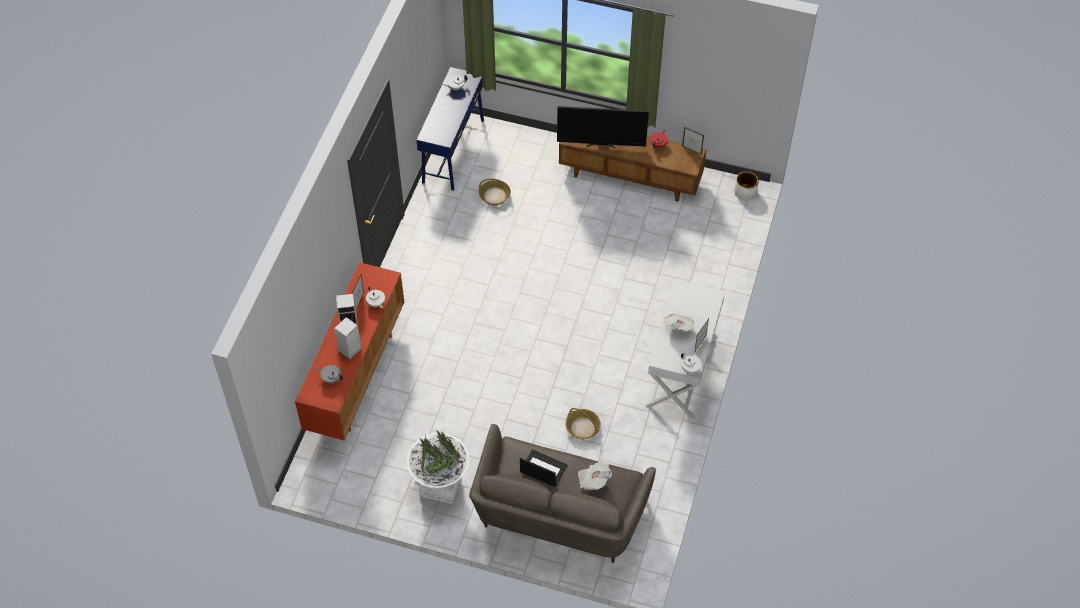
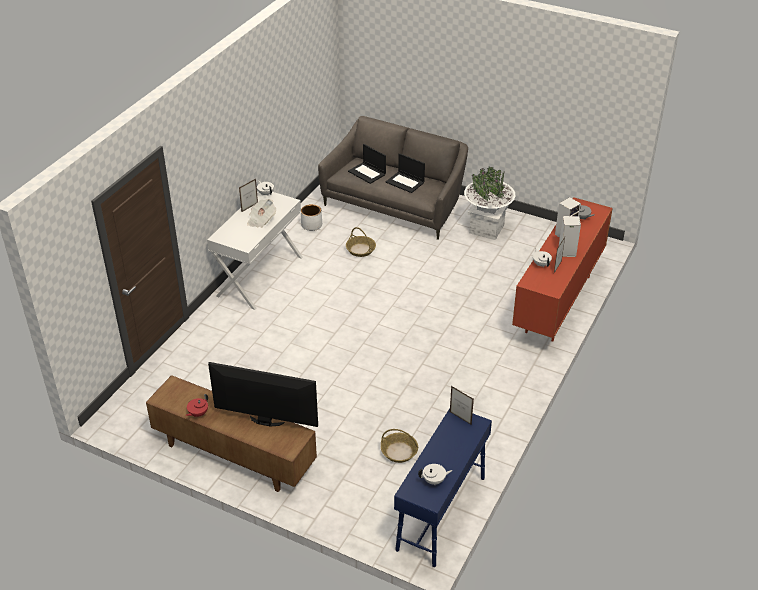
camera: 170 degrees left, 15 degrees down
(593, 480) = (367, 173): newspaper -> laptop
(691, 150) = (163, 402): picture frame -> picture frame (460, 418)
(745, 192) = (114, 417): white planter -> white planter (311, 225)

